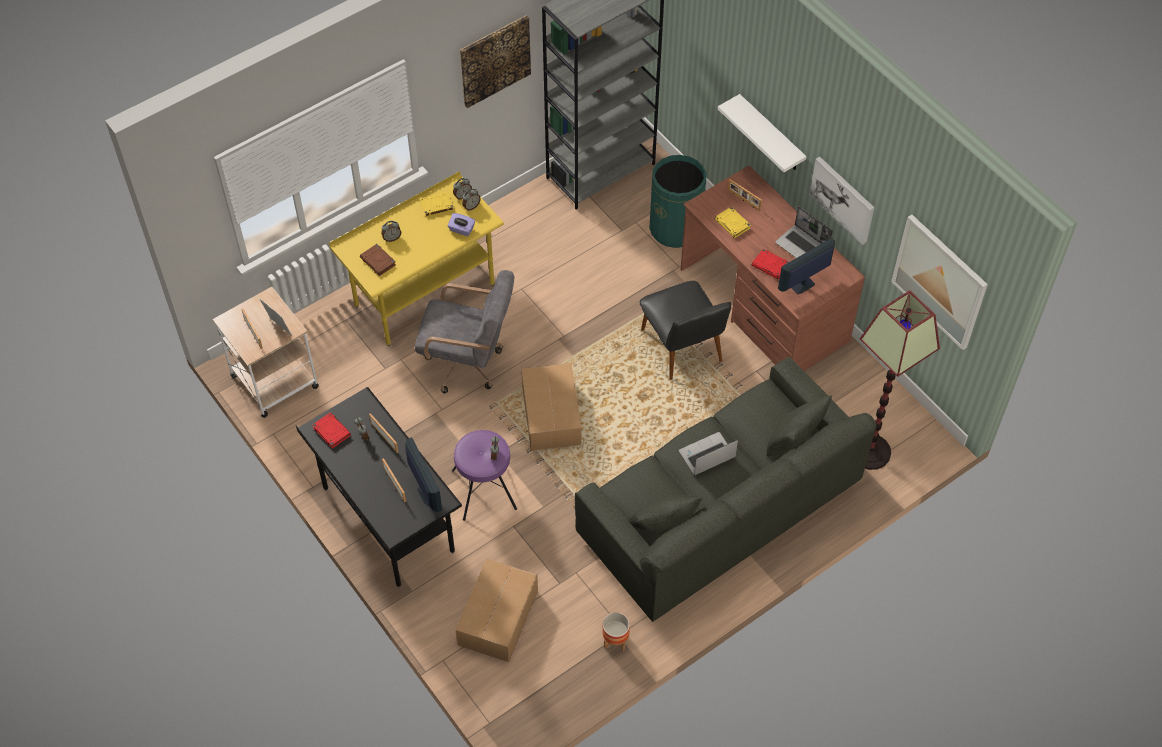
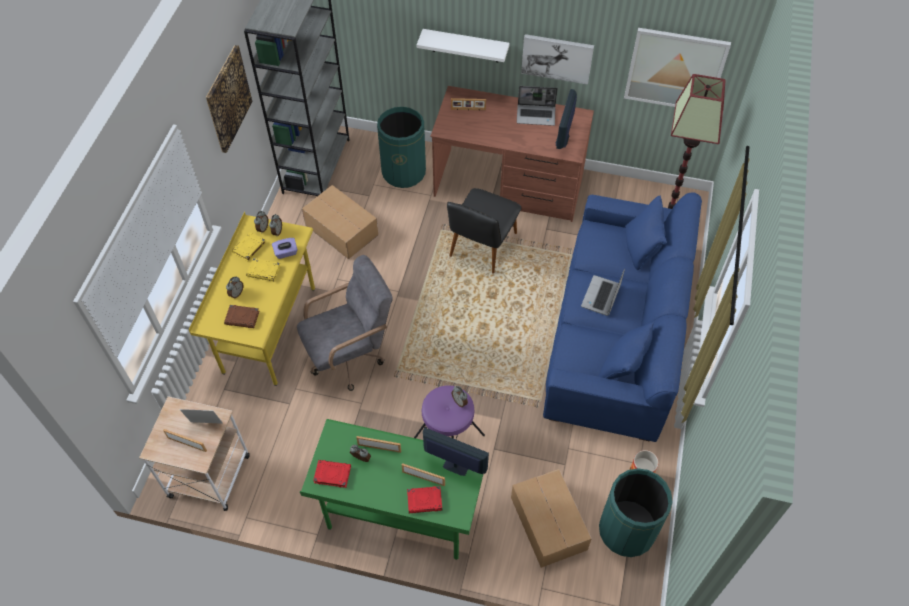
camera: 40 degrees left, 0 degrees up
(388, 520) = (400, 515): black desk -> green desk
(551, 414) = (443, 350): cardboard box -> cardboard box (341, 229)
(556, 673) = (626, 530): none -> green trash can
(681, 345) = (483, 244): black chair -> black chair turned 90 degrees clockwise
(718, 510) = (614, 335): grey sofa -> blue sofa
(732, 224) = (477, 129): yellow book -> yellow book (264, 271)
(770, 266) = (529, 140): red book -> red book (425, 501)

